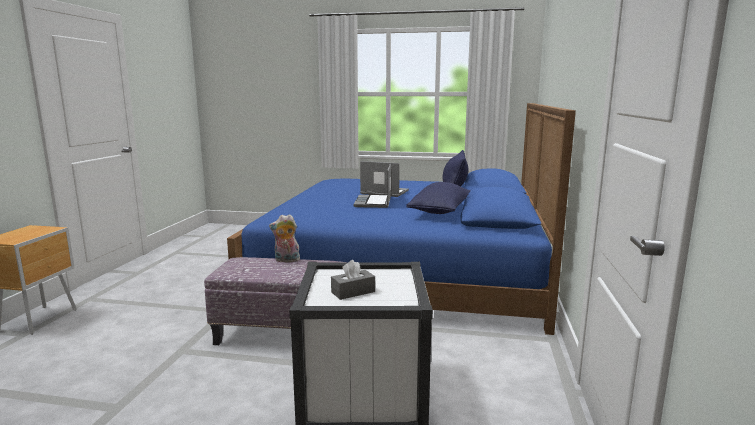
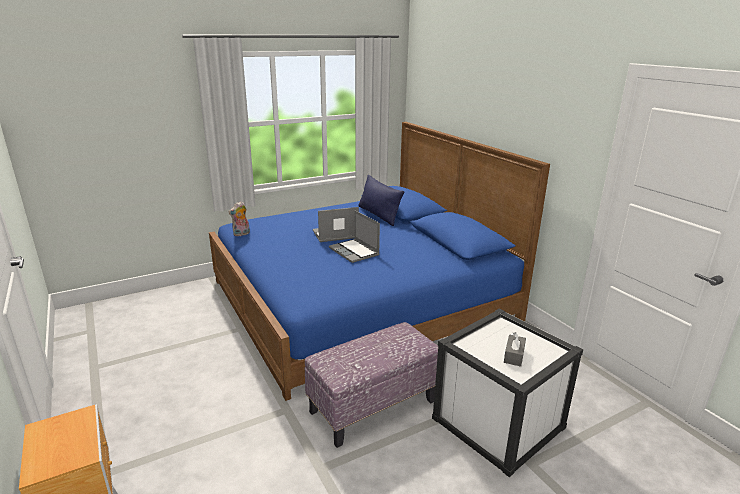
camera: 40 degrees left, 10 degrees up
(286, 260) = (367, 341): plush toy -> plush toy (241, 234)
(441, 211) = (422, 247): blue pillow -> none

